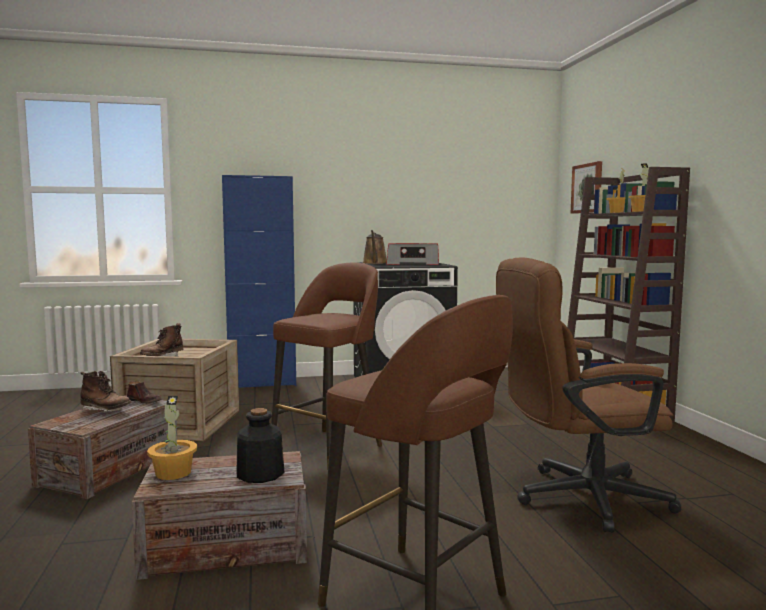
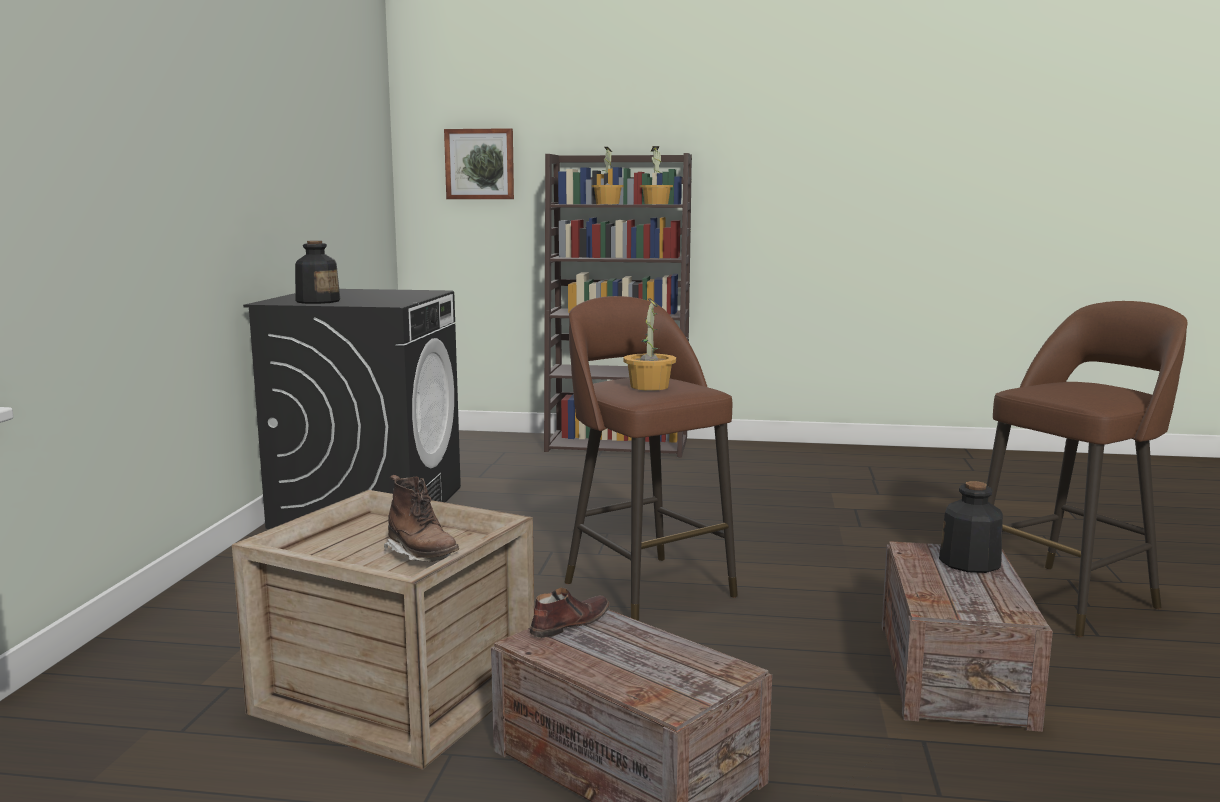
camera: 70 degrees left, 5 degrees up
(105, 411) = (617, 656): brown boot -> none
(173, 472) = (963, 604): potted plant -> potted plant (648, 386)
(262, 383) = (195, 602): blue cabinet -> none
(375, 263) = (318, 301): brown watering can -> bottle
(413, 264) = (383, 295): radio -> none
(577, 498) = (864, 509): brown office chair -> none

